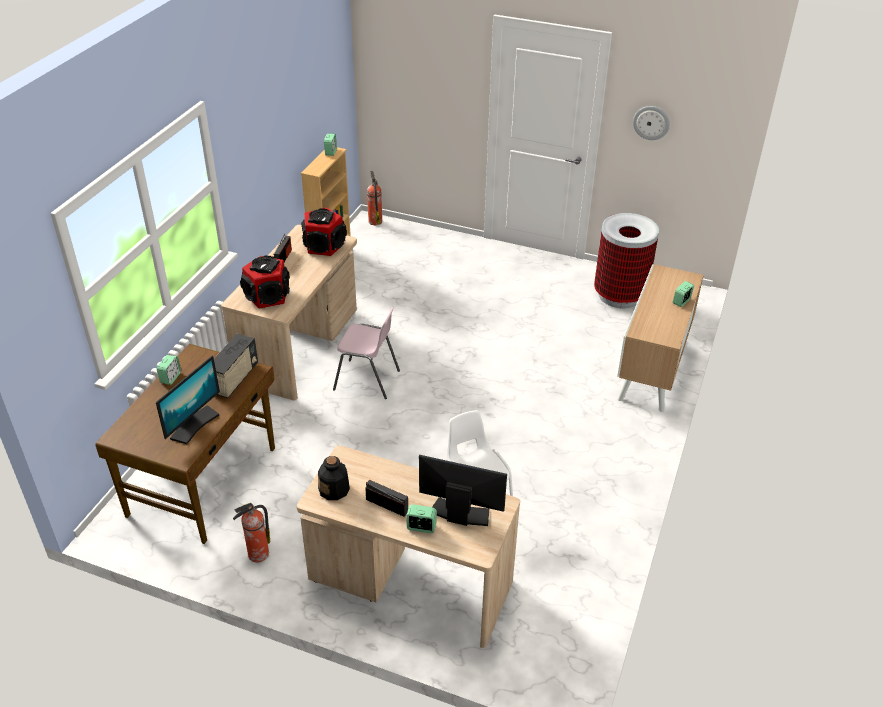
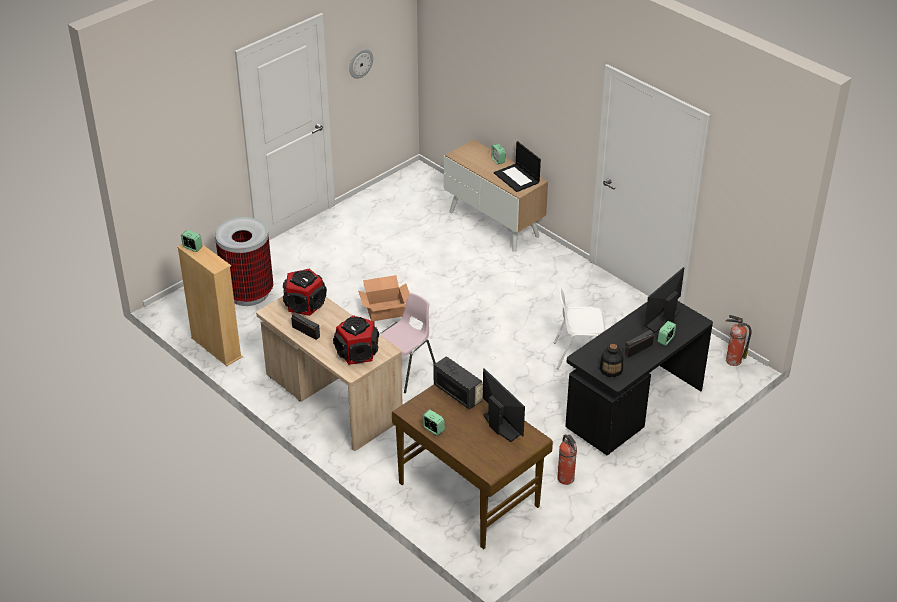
camera: 65 degrees left, 0 degrees up
(375, 221) = (173, 303): fire extinguisher -> fire extinguisher (732, 360)
(410, 583) = (633, 408): beige desk -> black desk
(449, 338) = (384, 310): none -> cardboard box
(620, 295) = (396, 205): trash can -> trash can (248, 293)
(662, 324) = (517, 178): none -> laptop

